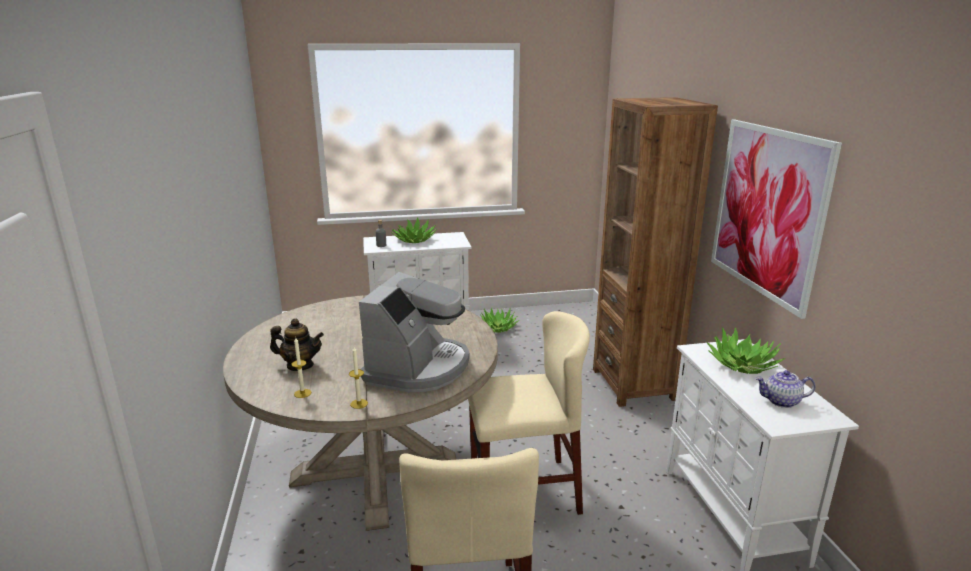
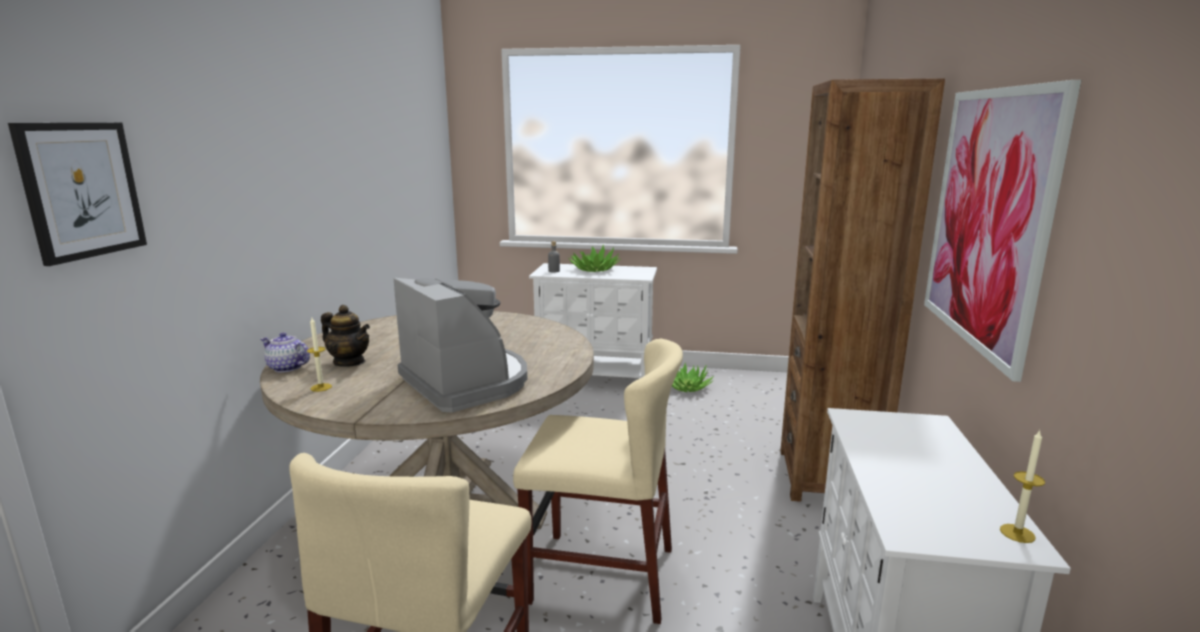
camera: 20 degrees right, 5 degrees down
(137, 268) = (82, 190): none -> picture
(359, 404) = (364, 406): candle -> candle (1017, 533)
(418, 368) = (467, 382): coffee machine -> coffee machine turned 75 degrees counterclockwise
(742, 364) = (913, 446): potted plant -> none
(781, 401) = (942, 505): teapot -> teapot (286, 368)

